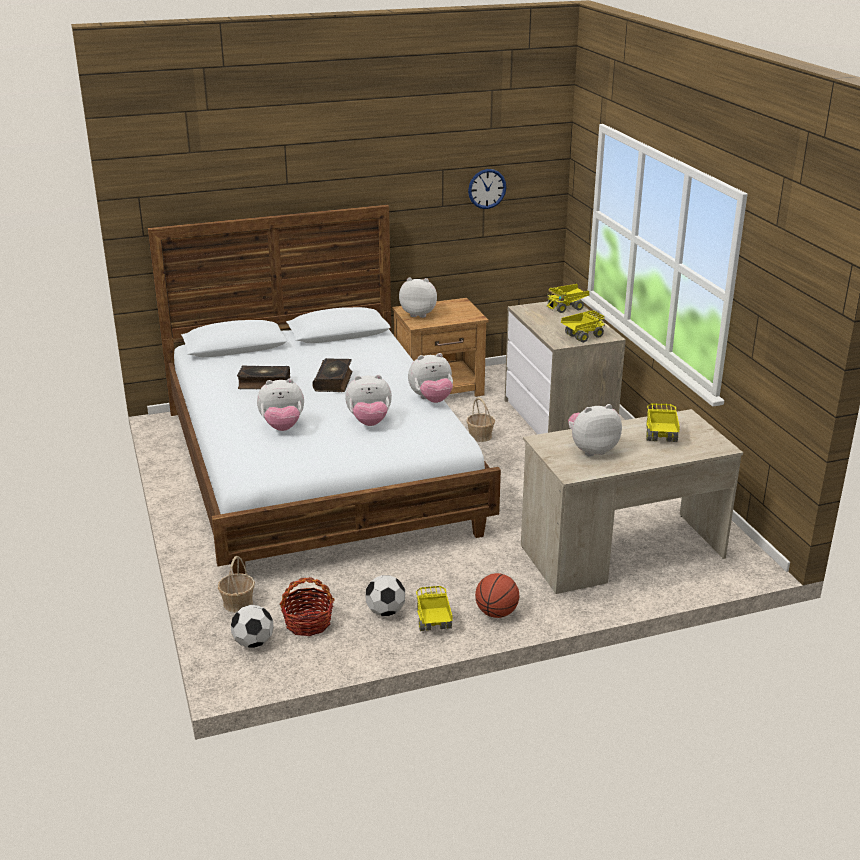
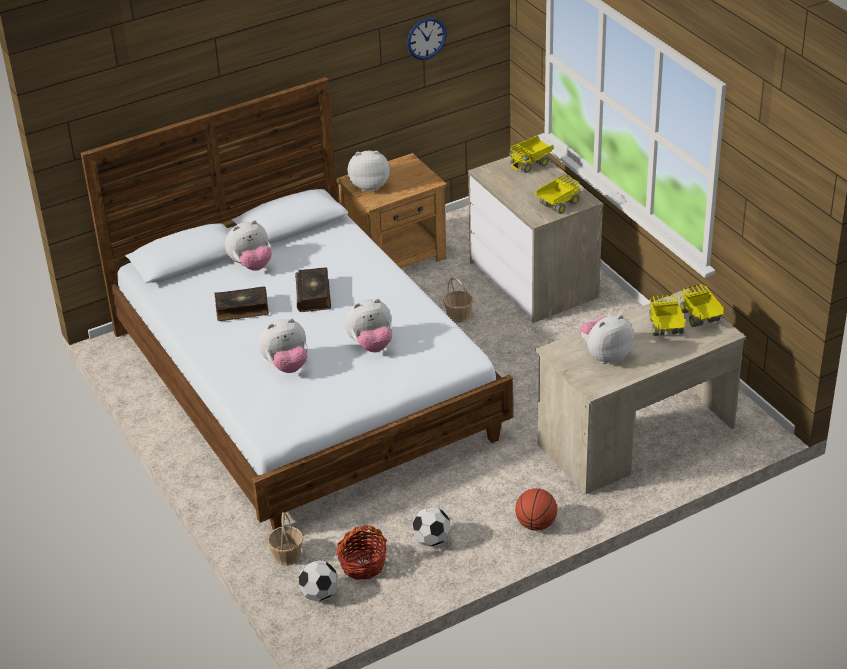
camera: 10 degrees left, 10 degrees up
(431, 400) = (423, 305): plush toy -> plush toy (251, 265)
(433, 622) = (480, 544): toy truck -> toy truck (700, 317)

